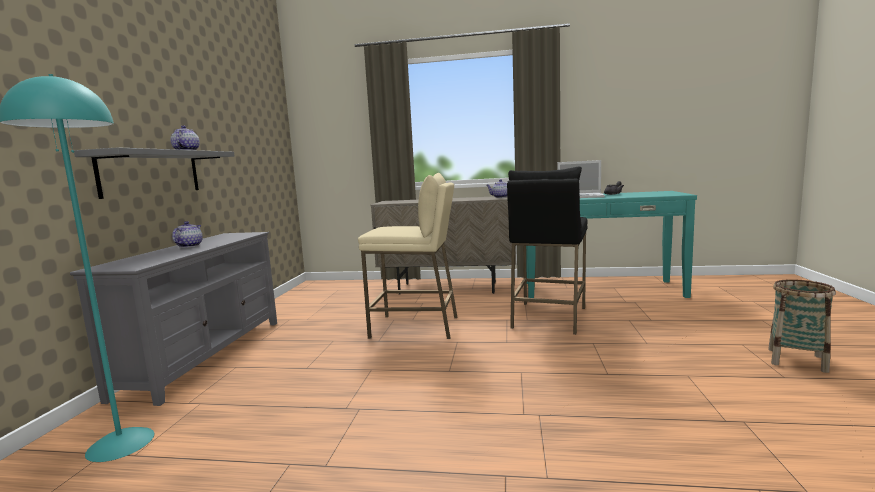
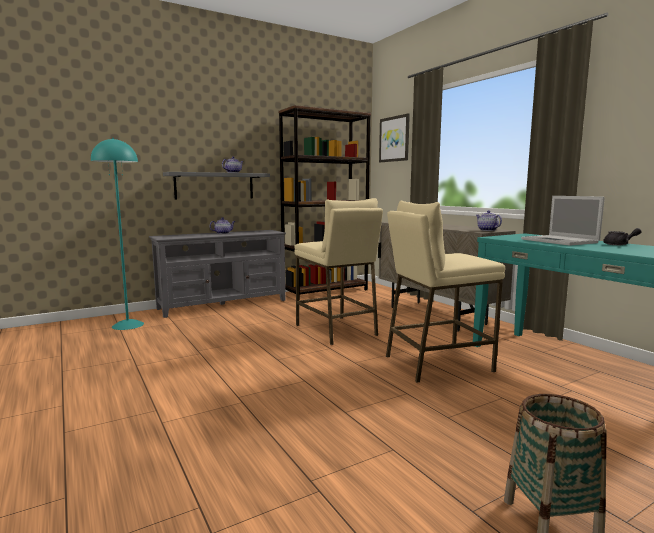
camera: 50 degrees right, 0 degrees up
(292, 301) = (325, 291): none -> brown bookcase
(331, 113) = (394, 139): none -> picture
(548, 318) = (437, 363): black stool -> beige stool

